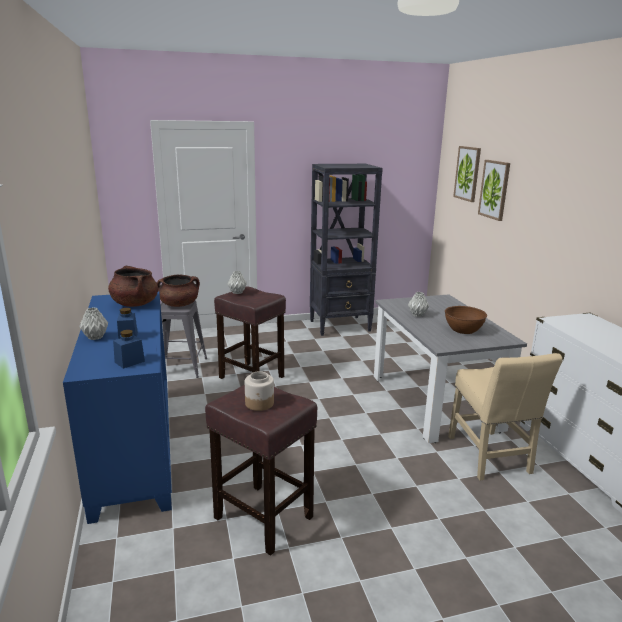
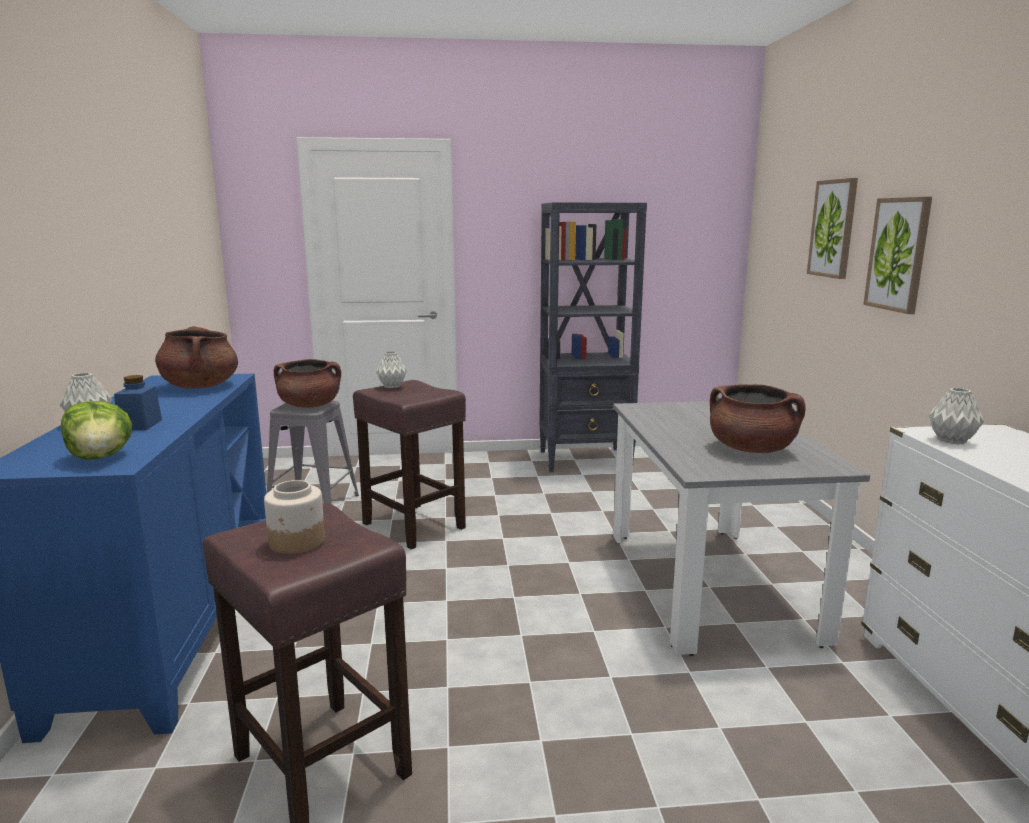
camera: 10 degrees right, 5 degrees down
(129, 362) = (101, 457): blue jar -> lettuce
(417, 315) = (675, 425): grey vase -> grey vase (950, 441)
(463, 330) = (751, 449): brown bowl -> brown cooking pot
(467, 173) = (792, 211): picture -> picture (898, 254)
(490, 457) = (792, 692): beige chair -> none

